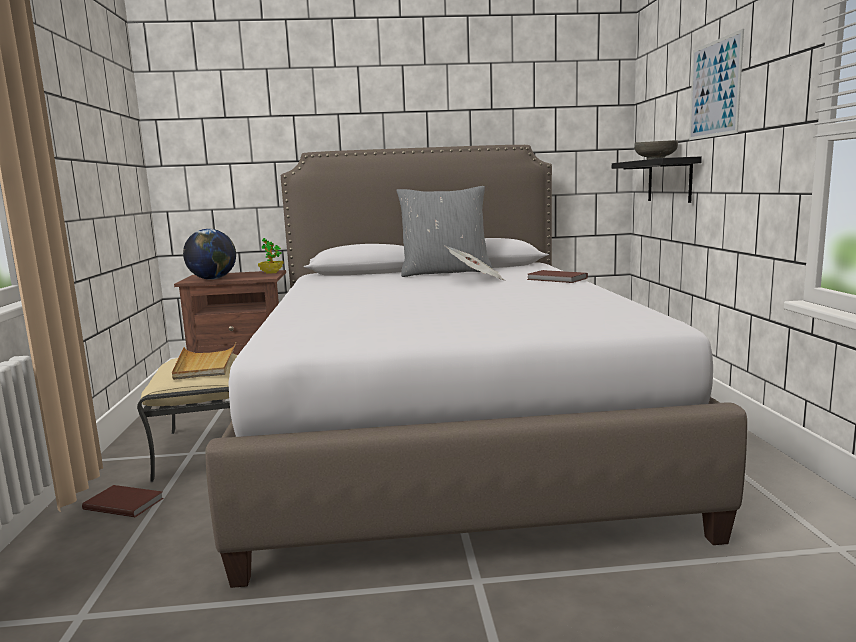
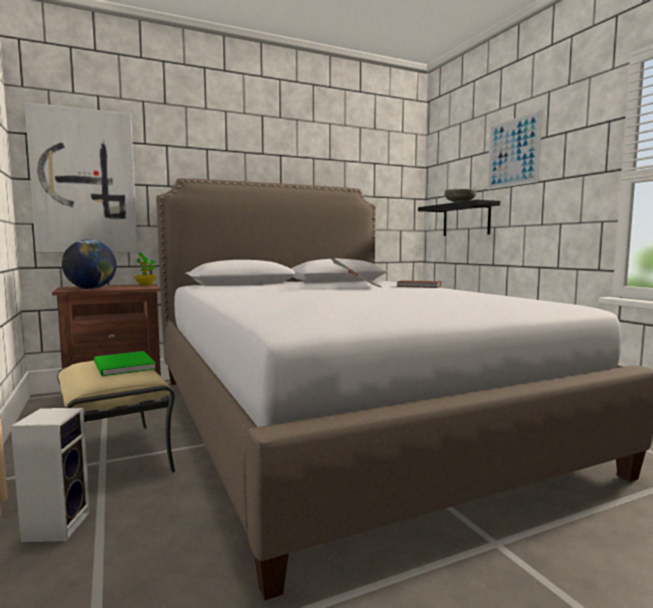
camera: 20 degrees left, 5 degrees down
(124, 503) = (57, 525): brown book -> speaker
(205, 364) = (122, 366): beige tray -> green book
(212, 164) = (84, 182): none -> picture
(445, 272) = (316, 284): grey pillow -> none

